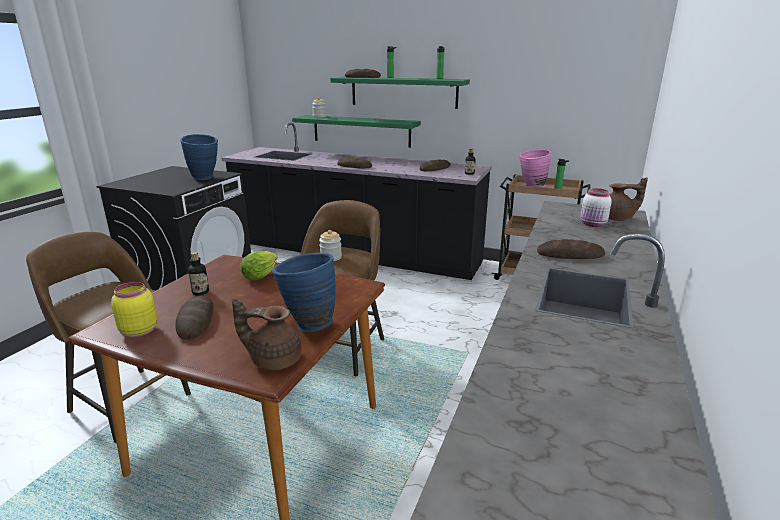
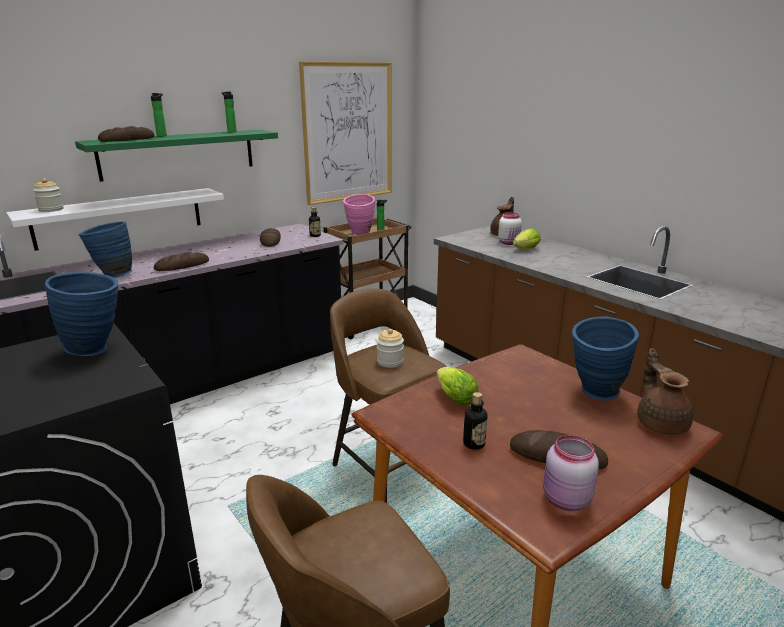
camera: 60 degrees left, 0 degrees up
(138, 331) = (565, 500): yellow jar -> pink jar
(274, 359) = (660, 423): brown teapot -> brown teapot turned 135 degrees clockwise
(319, 161) = (112, 276): none -> blue vase
(361, 131) = (120, 218): green shelf -> white shelf
(561, 90) = (348, 133): none -> picture
(570, 255) = (566, 265): bread -> none
(584, 233) = (524, 250): none -> lettuce

